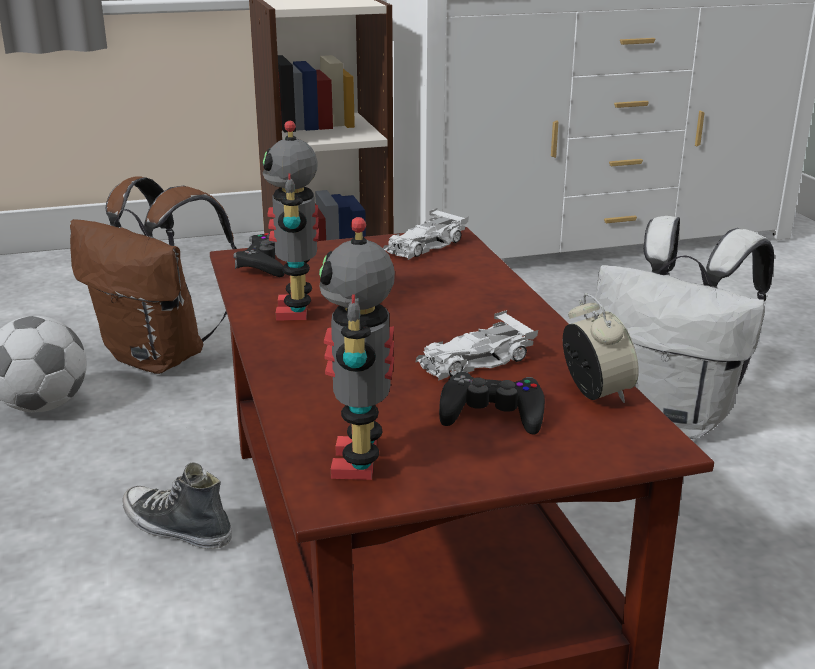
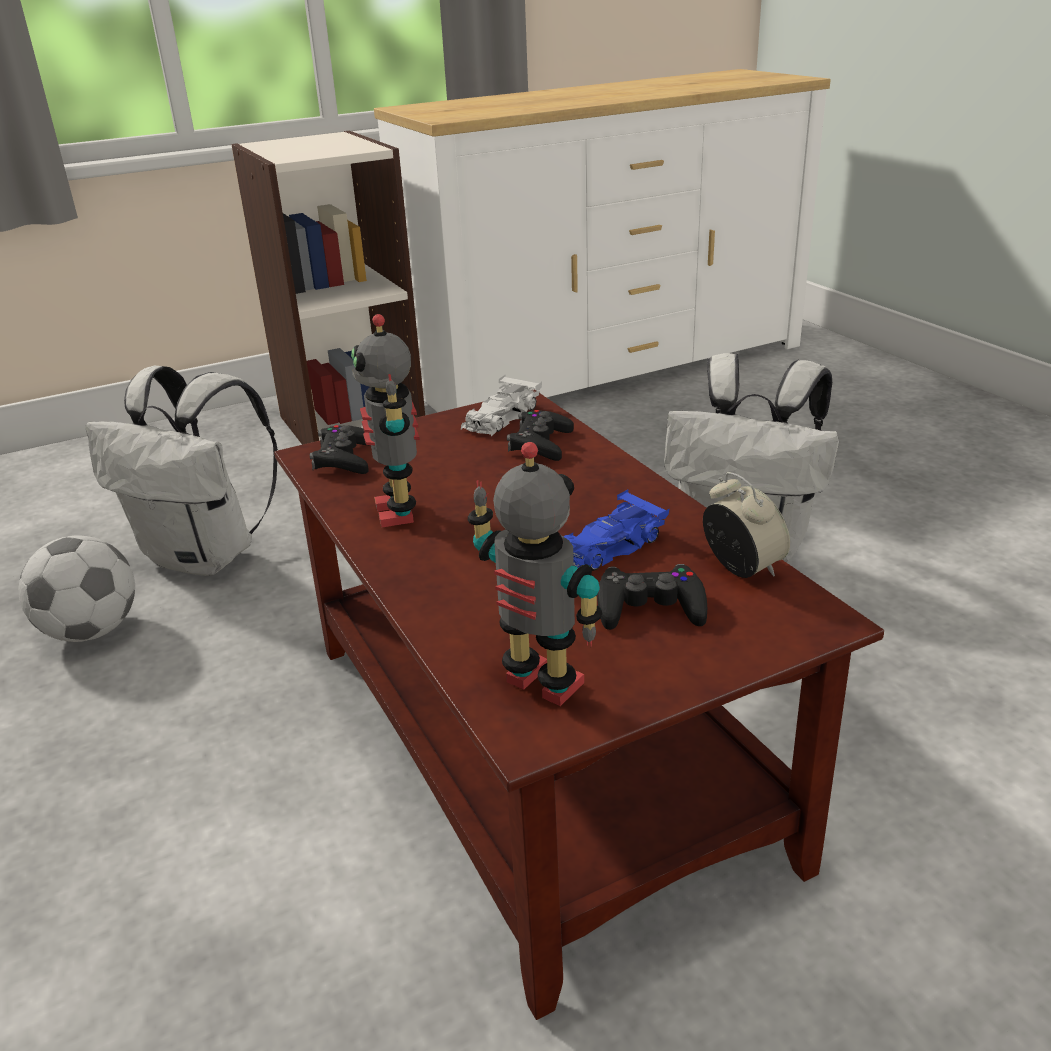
camera: 10 degrees left, 5 degrees up
(161, 357) = (206, 556): brown backpack -> white backpack
(176, 527) = (284, 749): shoe -> none
(361, 462) = (541, 686): toy robot -> toy robot turned 135 degrees clockwise
(451, 271) = (540, 444): none -> black game controller
(473, 361) = (606, 548): white toy car -> blue toy car

